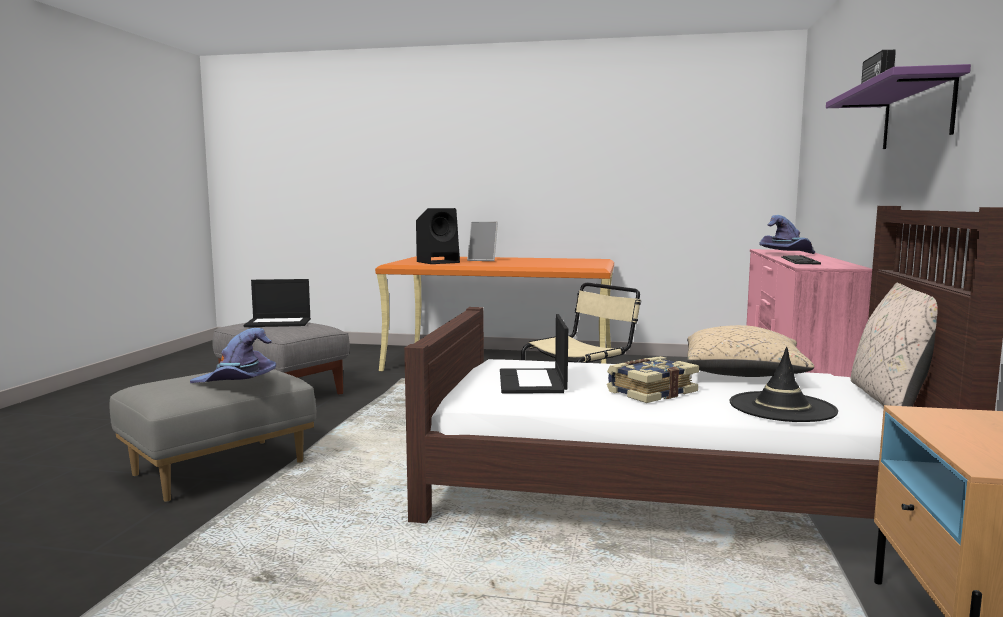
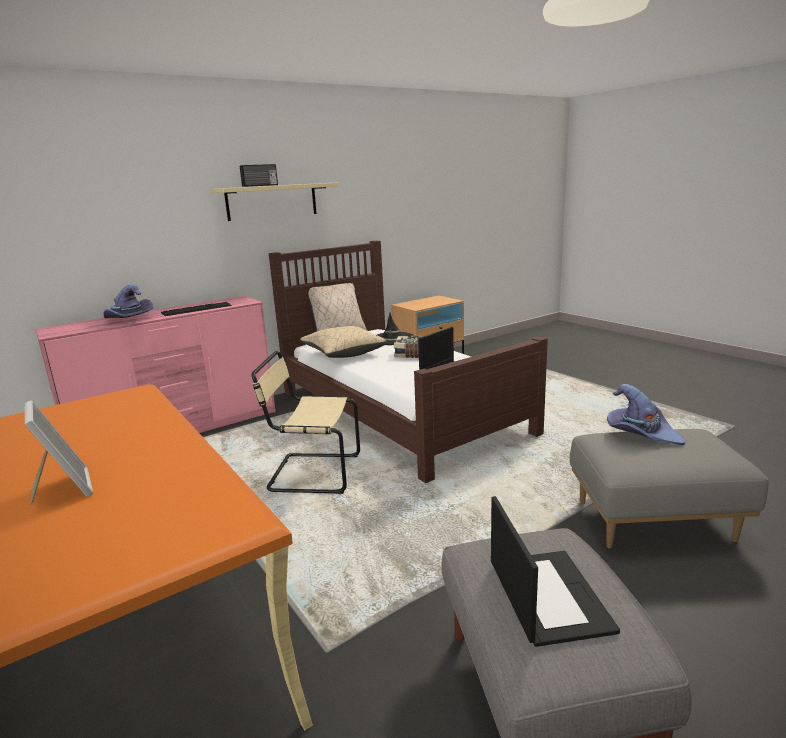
camera: 135 degrees left, 10 degrees up
(279, 322) = (547, 595): laptop -> laptop turned 45 degrees clockwise
(439, 262) = (156, 501): black speaker -> none
(917, 114) = (272, 201): purple shelf -> beige shelf

